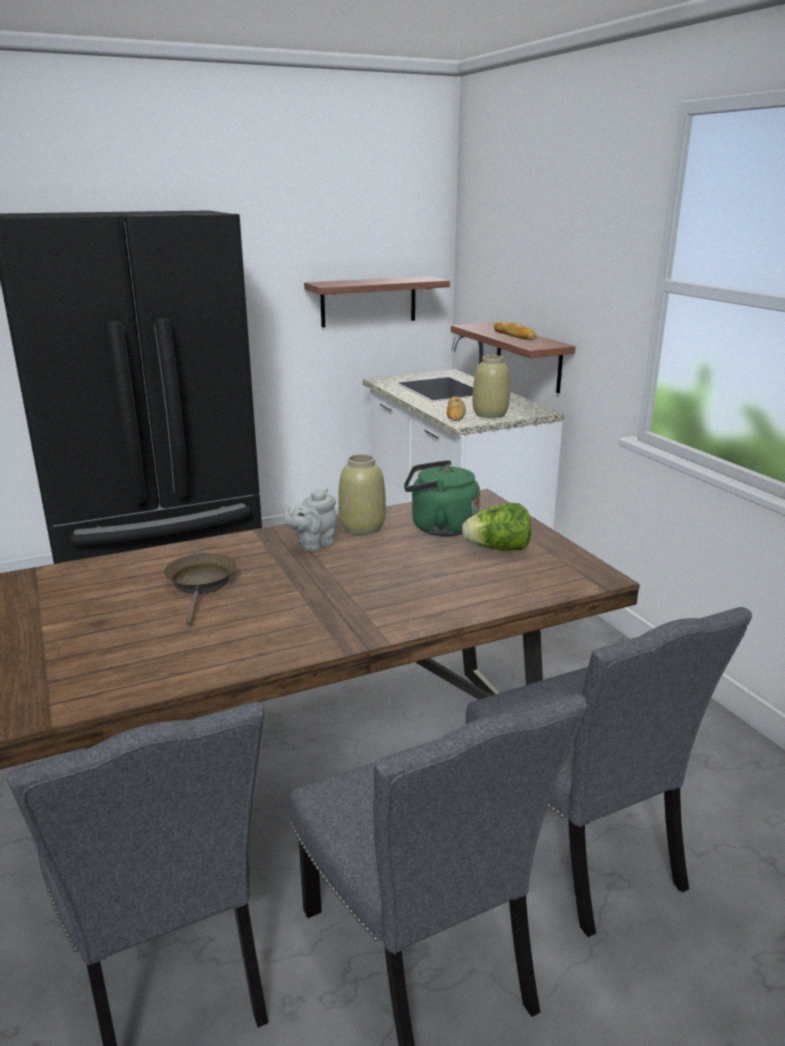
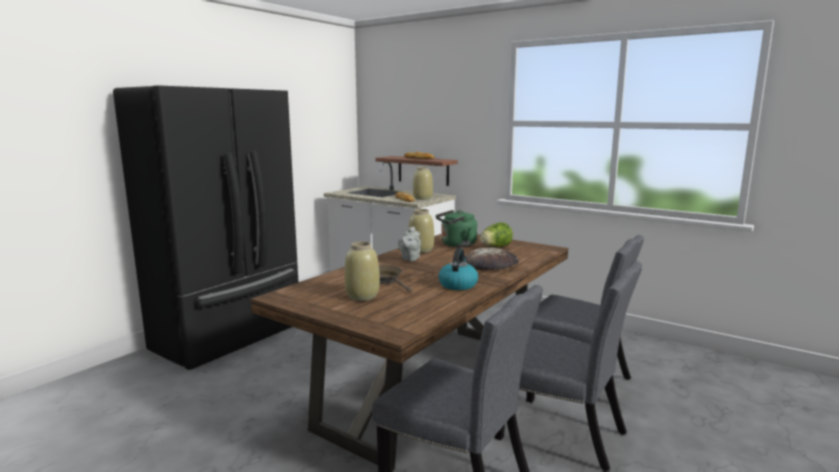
camera: 30 degrees left, 10 degrees down
(117, 612) = (362, 296): none -> beige vase
(287, 628) = (458, 285): none -> kettle
(368, 301) = (319, 148): shelf -> none
(422, 591) = (491, 264): none -> bread

